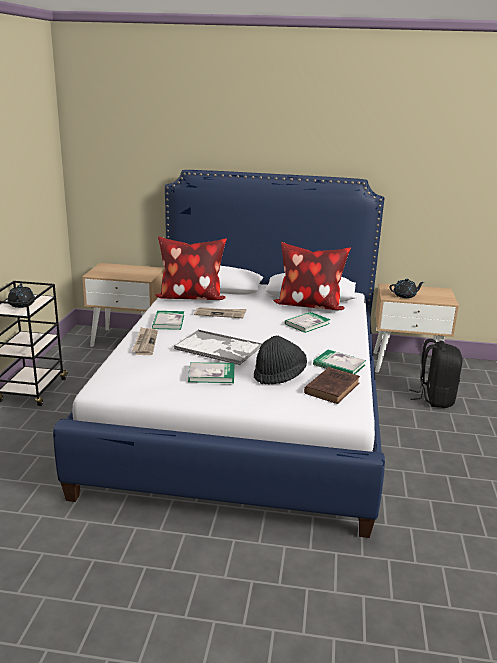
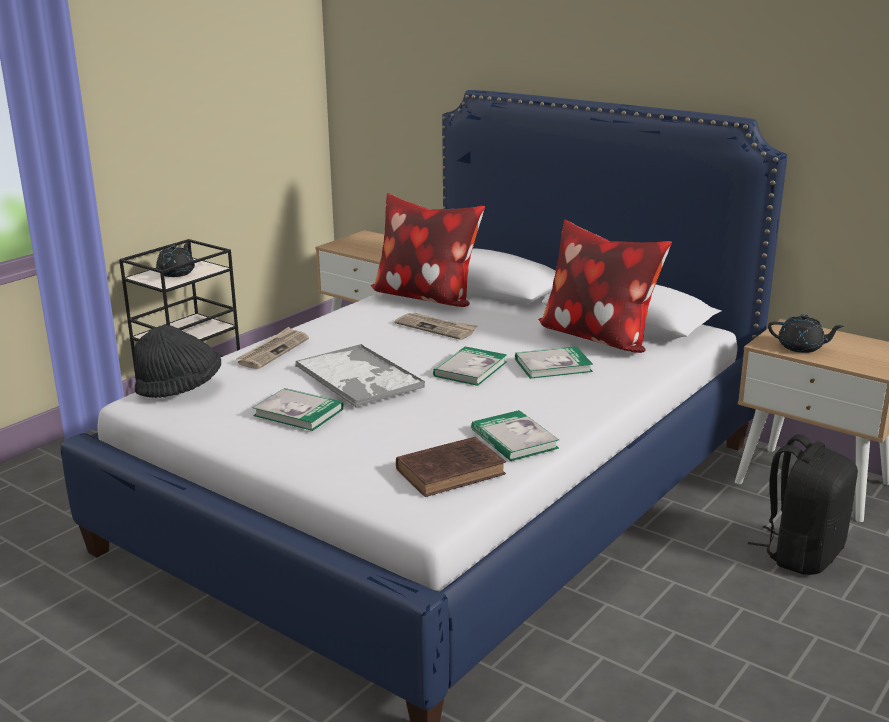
camera: 30 degrees right, 0 degrees up
(168, 322) = (345, 327): book -> book (470, 369)
(279, 375) = (397, 435): black hat -> black hat (181, 389)

